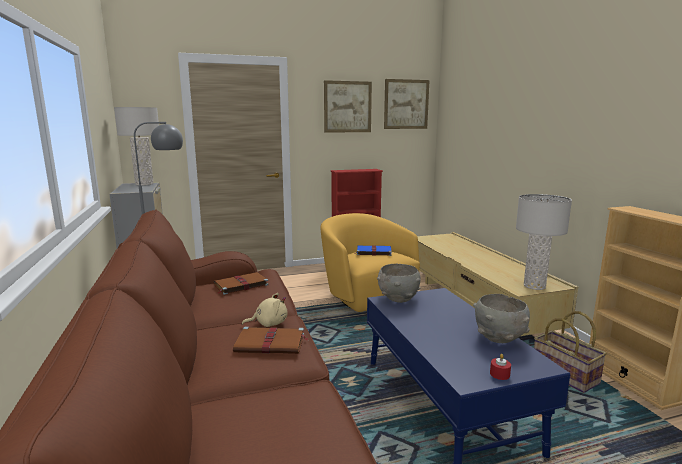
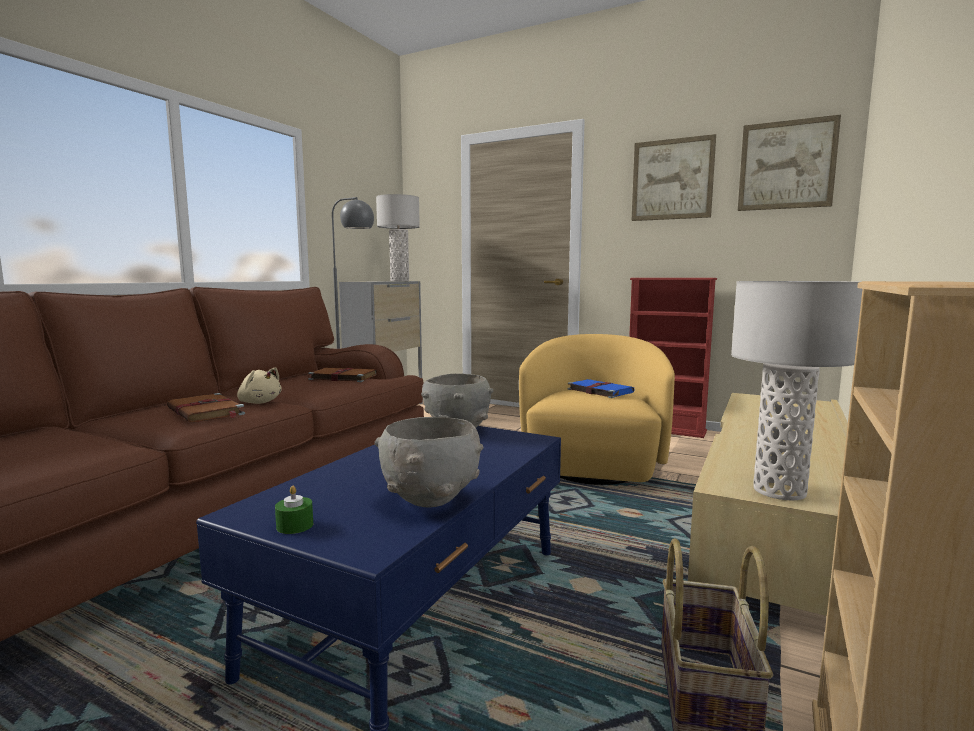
camera: 45 degrees right, 5 degrees down
(499, 374) = (295, 525): red candle -> green candle

